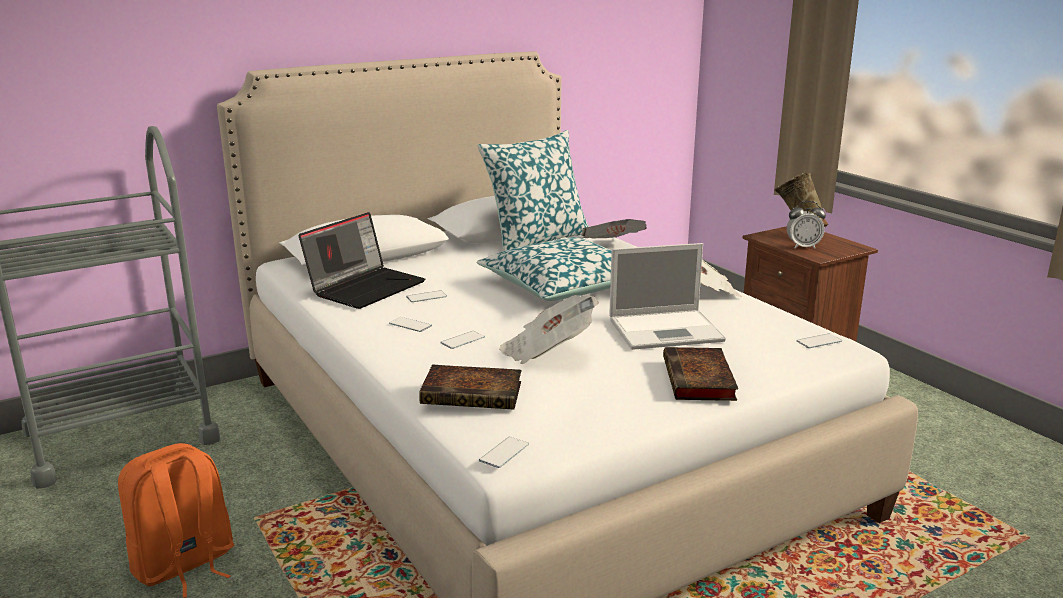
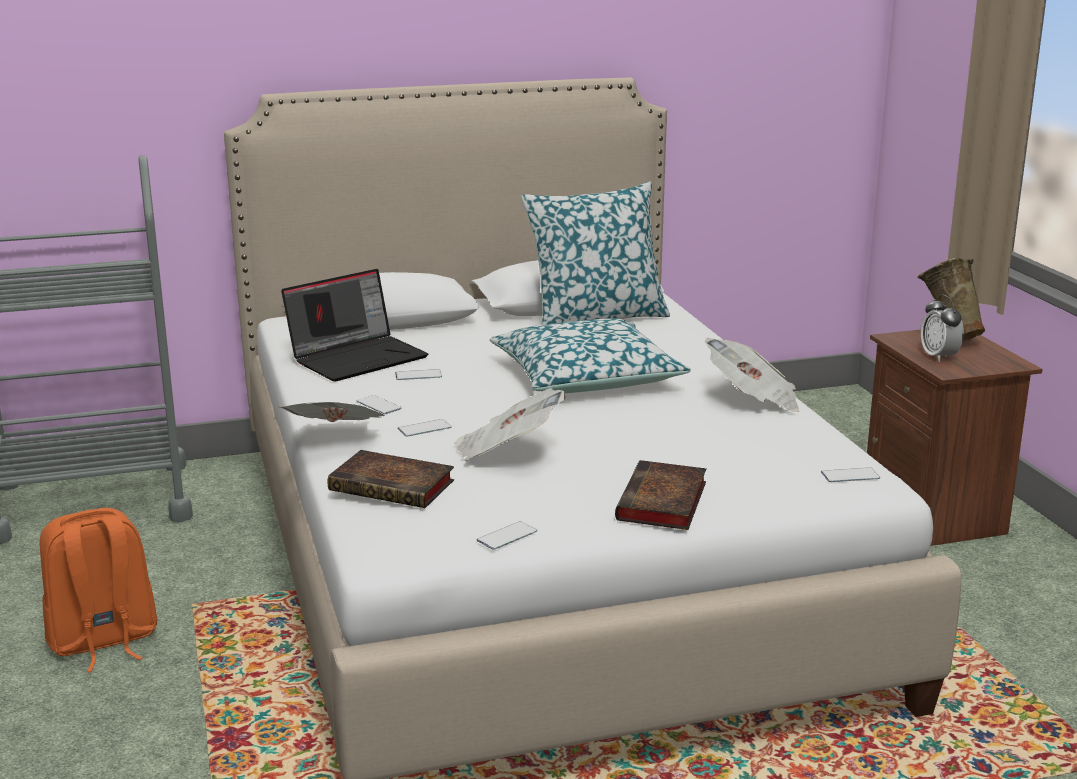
camera: 15 degrees right, 0 degrees up
(504, 453) = (386, 551): phone -> phone (507, 536)
(612, 247) = (684, 336): newspaper -> newspaper (335, 439)
(667, 330) = (672, 442): laptop -> none
(803, 247) = (939, 357): alarm clock -> alarm clock turned 60 degrees clockwise

